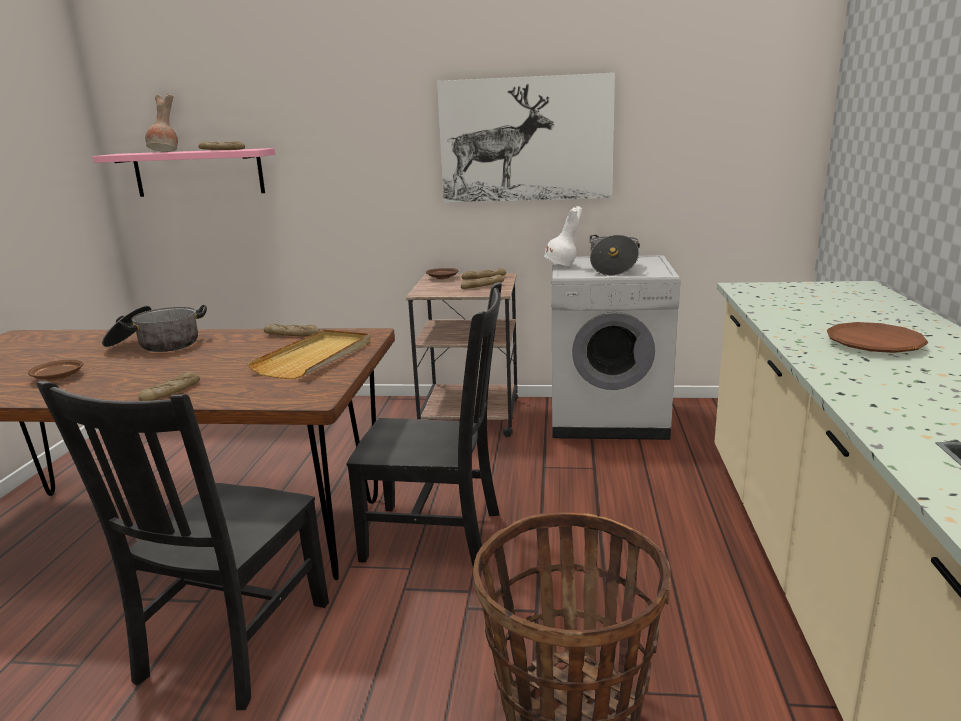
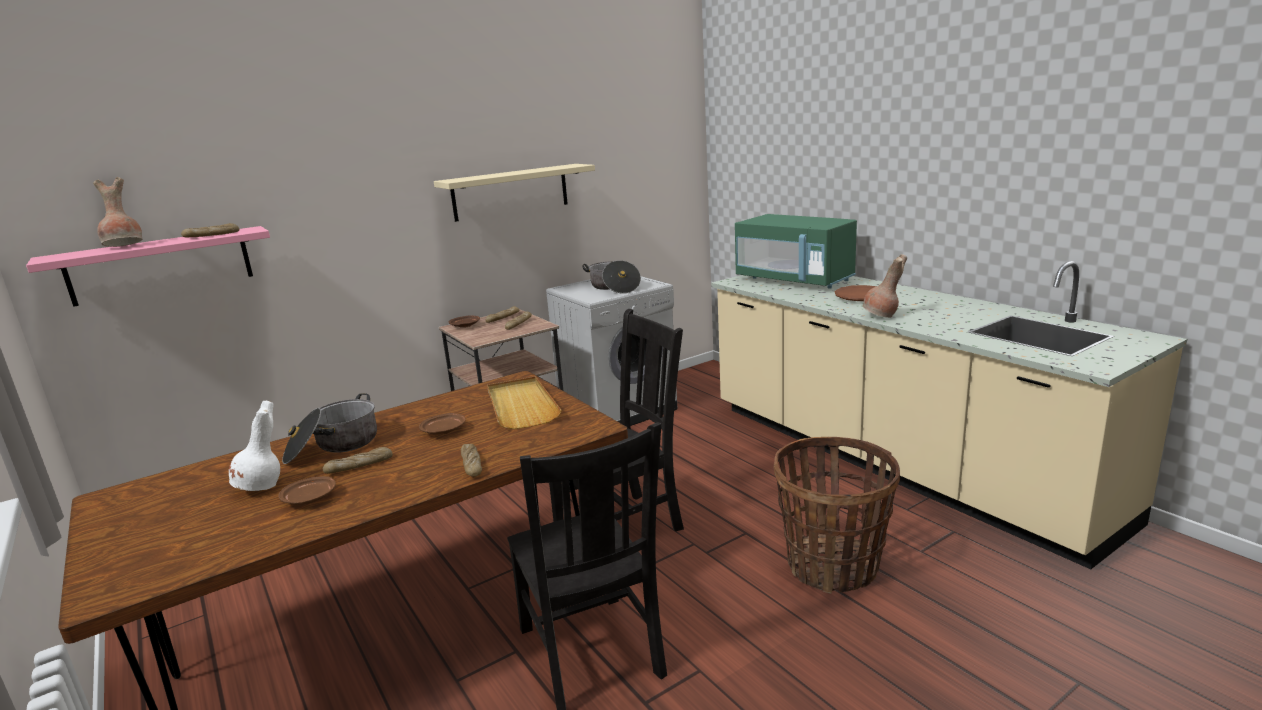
camera: 40 degrees left, 0 degrees up
(227, 358) = (444, 431): none -> brown plate
(292, 335) = (452, 399): bread -> bread (359, 466)
(525, 140) = (510, 192): picture -> beige shelf
(561, 265) = (572, 293): white vase -> white vase (261, 487)
(830, 301) = (794, 280): none -> green microwave
(839, 376) = (881, 316): none -> brown vase

